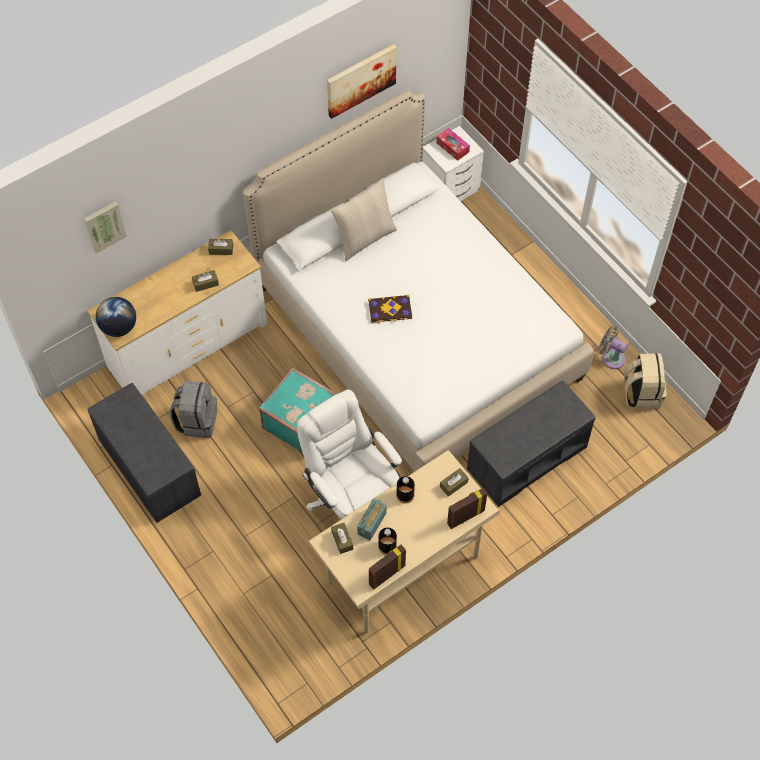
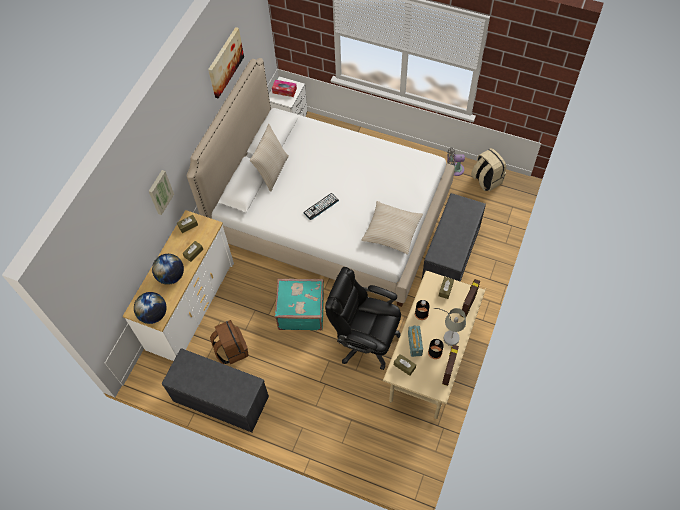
camera: 30 degrees left, 0 degrees up
(104, 225) = (114, 245): picture -> picture (160, 192)
(165, 296) = (171, 276): none -> globe
(197, 420) = (231, 350): grey backpack -> brown backpack
(351, 497) = (365, 340): white office chair -> black office chair
(390, 310) = (321, 206): book -> keyboard
(420, 536) = (450, 334): none -> grey table lamp
(450, 384) = (392, 231): none -> beige pillow

